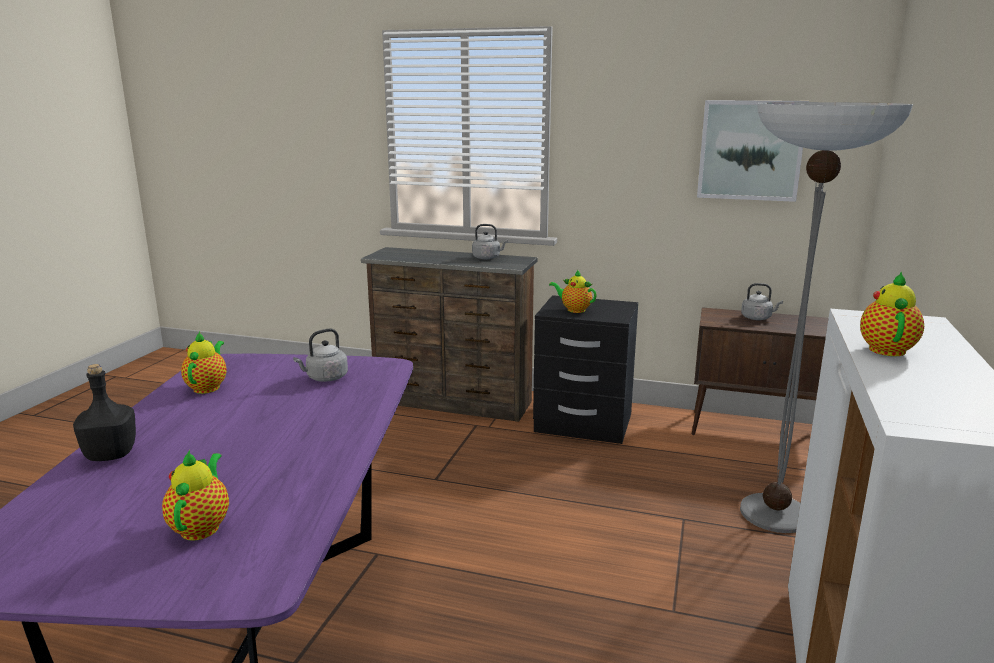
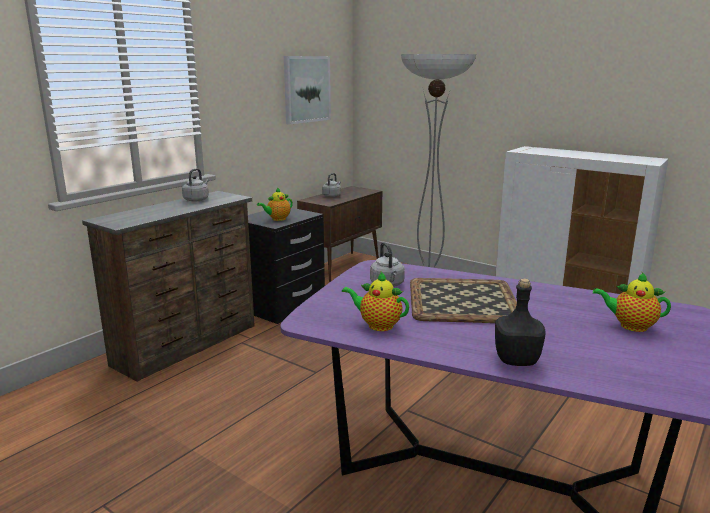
camera: 70 degrees left, 0 degrees up
(280, 418) = (464, 301): none -> tray
(886, 349) = (567, 154): teapot -> none

